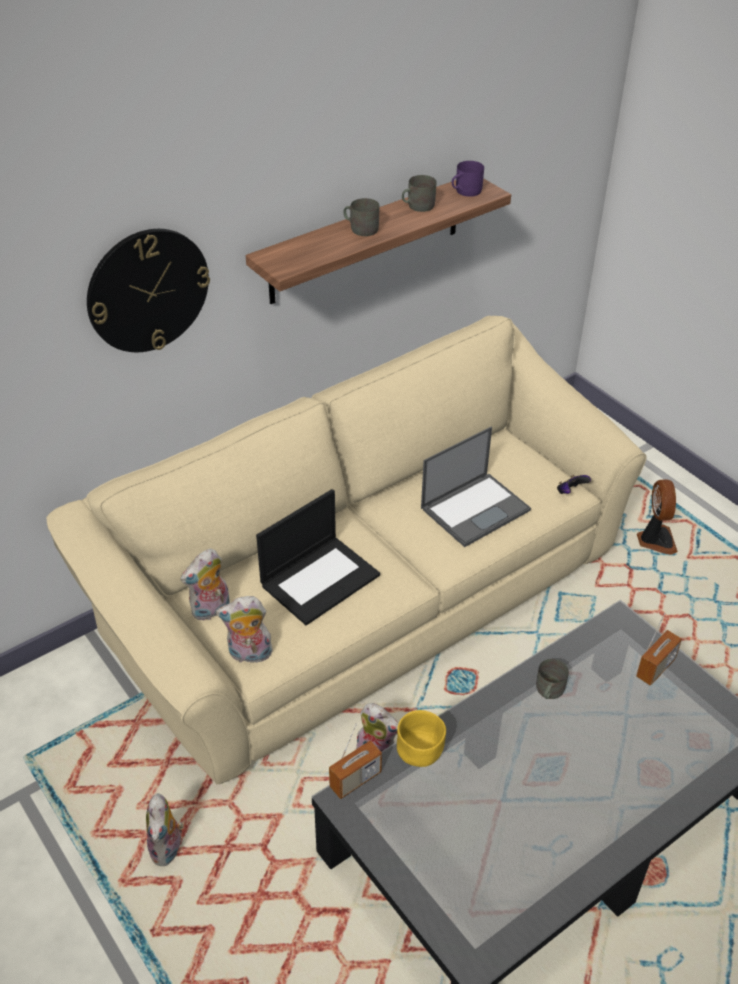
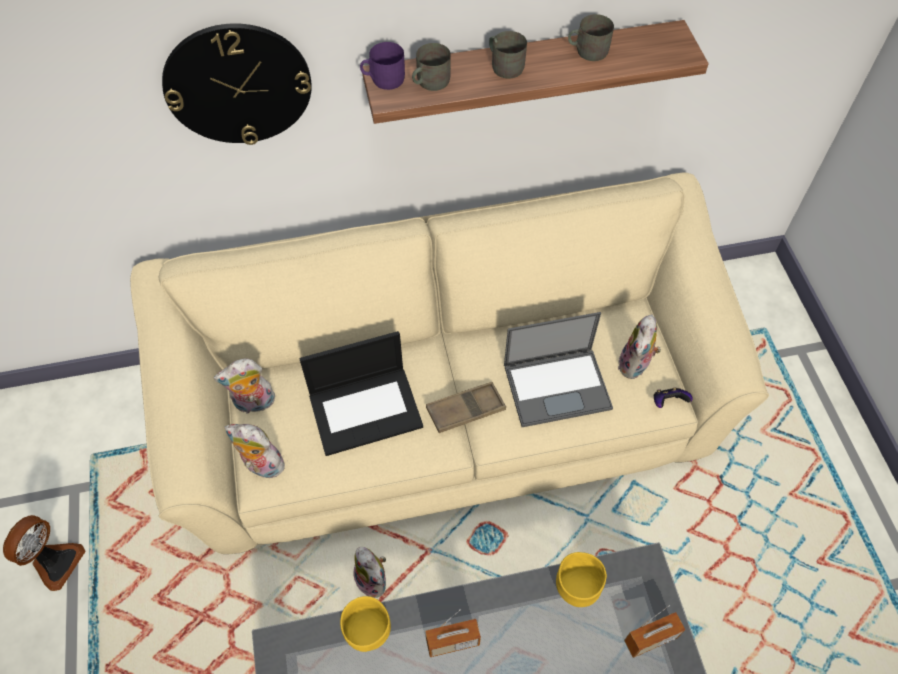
camera: 25 degrees right, 15 degrees up
(168, 849) = (157, 594): plush toy -> plush toy (635, 365)
(355, 780) = (297, 632): radio -> radio (452, 642)
(408, 551) = (465, 410): none -> brown tray
(465, 191) = (655, 44): purple mug -> purple mug (383, 79)
(548, 691) = (527, 617): grey mug -> grey mug (429, 82)
(575, 654) = (577, 587): none -> yellow bowl
(655, 540) = (766, 460): fan -> fan (56, 562)

